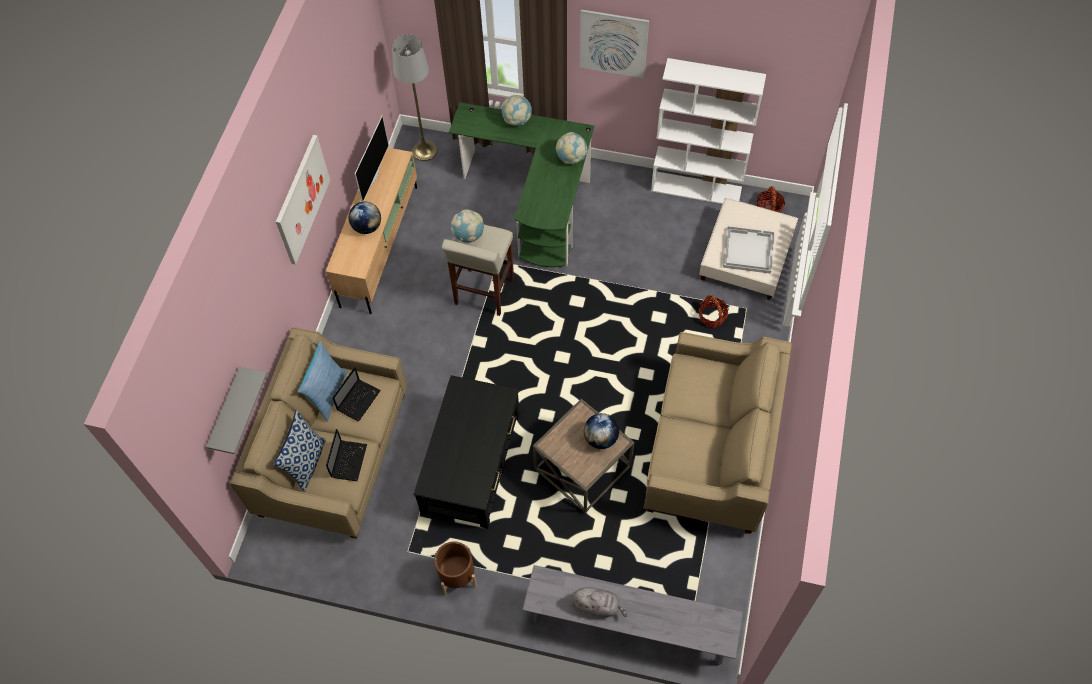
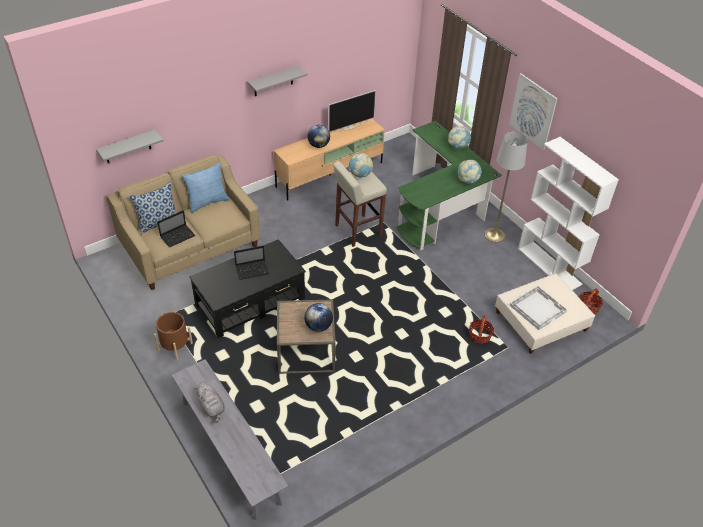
camera: 40 degrees right, 15 degrees down
(302, 199) = (273, 81): picture -> grey shelf
(359, 399) = (218, 214): laptop -> laptop (253, 270)
(424, 151) = (406, 150): grey floor lamp -> grey floor lamp (494, 235)
(711, 449) = (394, 402): beige sofa -> none

